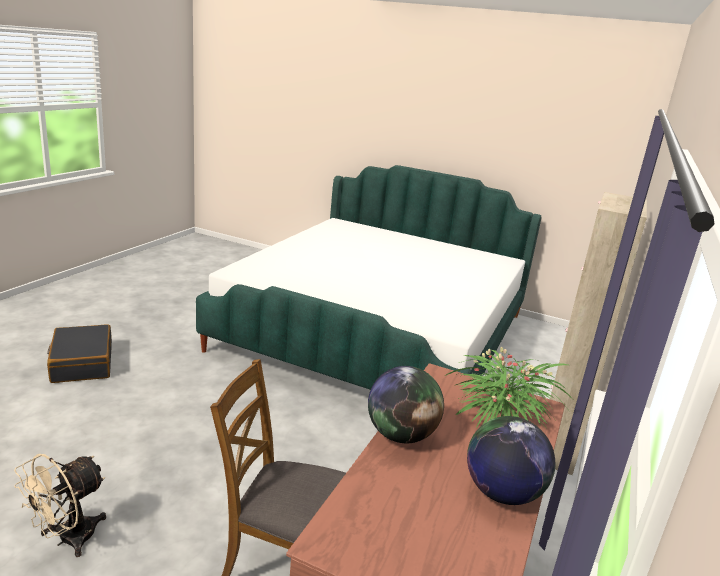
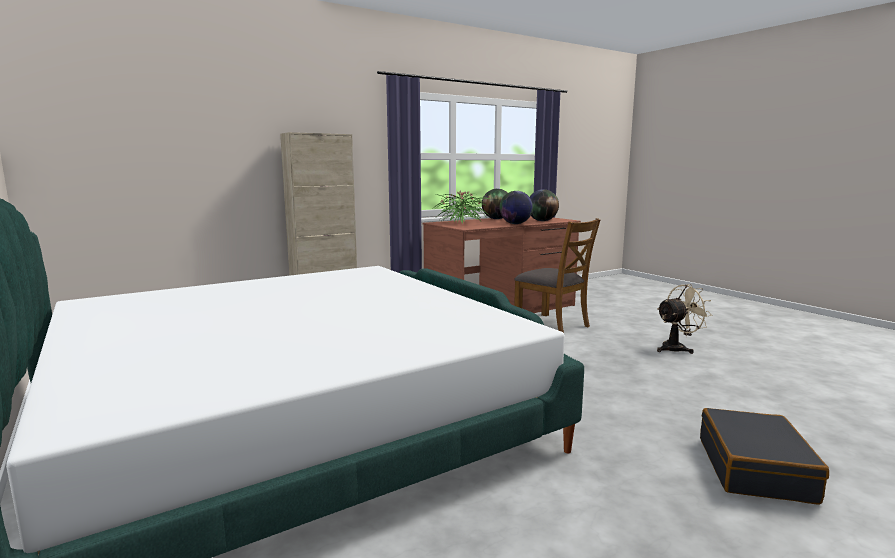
camera: 145 degrees left, 10 degrees down
(378, 498) = (542, 221): none -> globe

